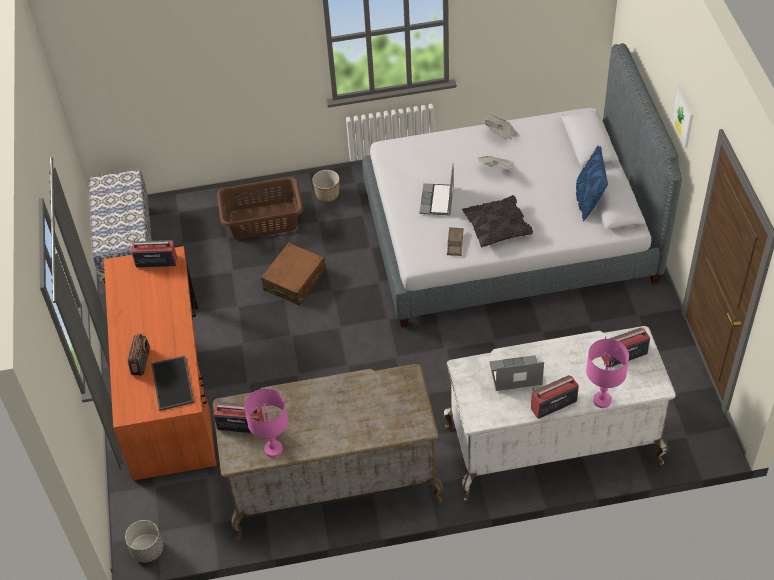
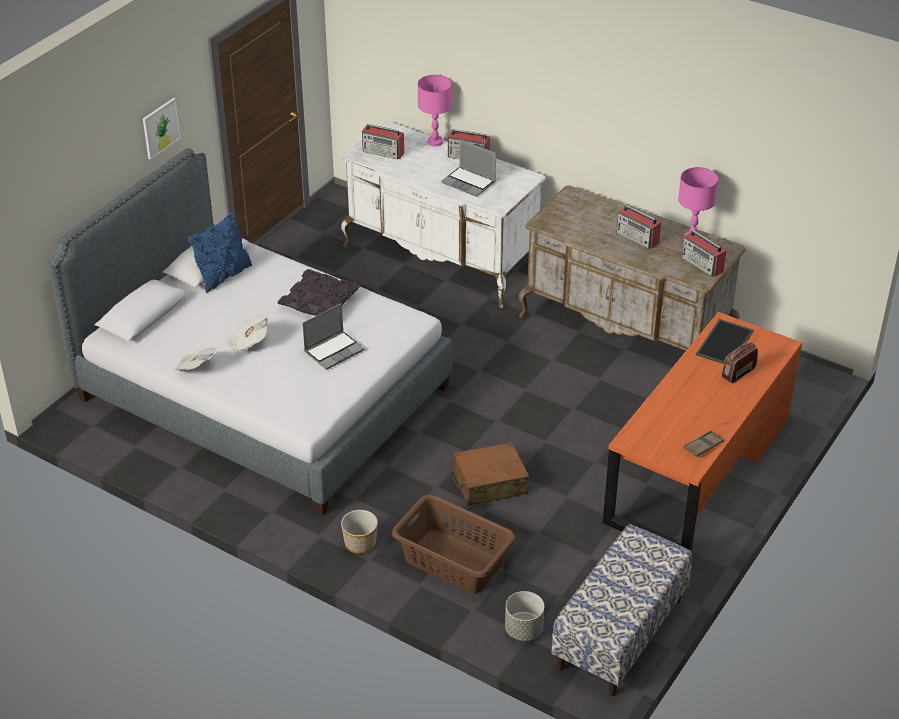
camera: 140 degrees left, 10 degrees down
(147, 550) = (812, 371): grey planter -> grey planter (524, 630)
(156, 261) = (649, 446): radio -> radio (638, 238)
(455, 243) = (369, 313): brown tray -> brown tray (703, 446)

